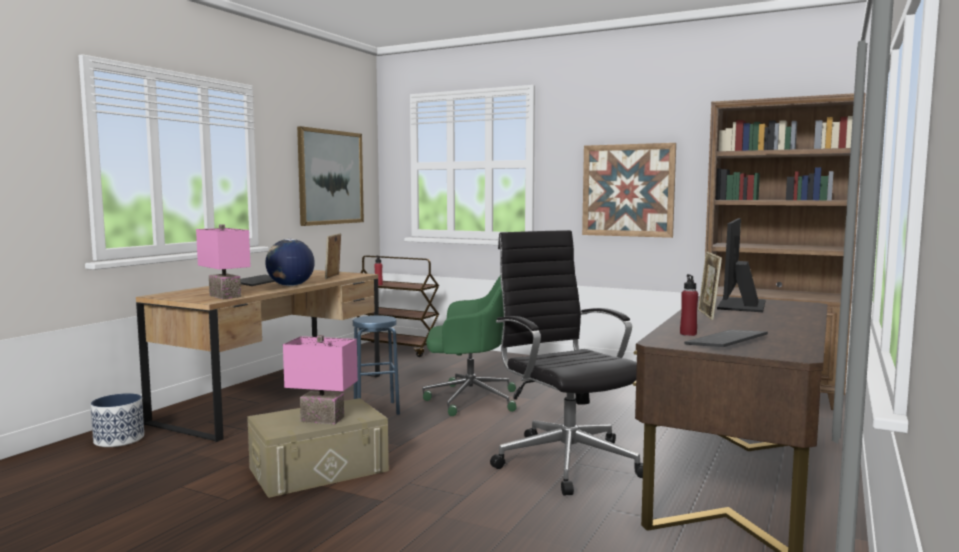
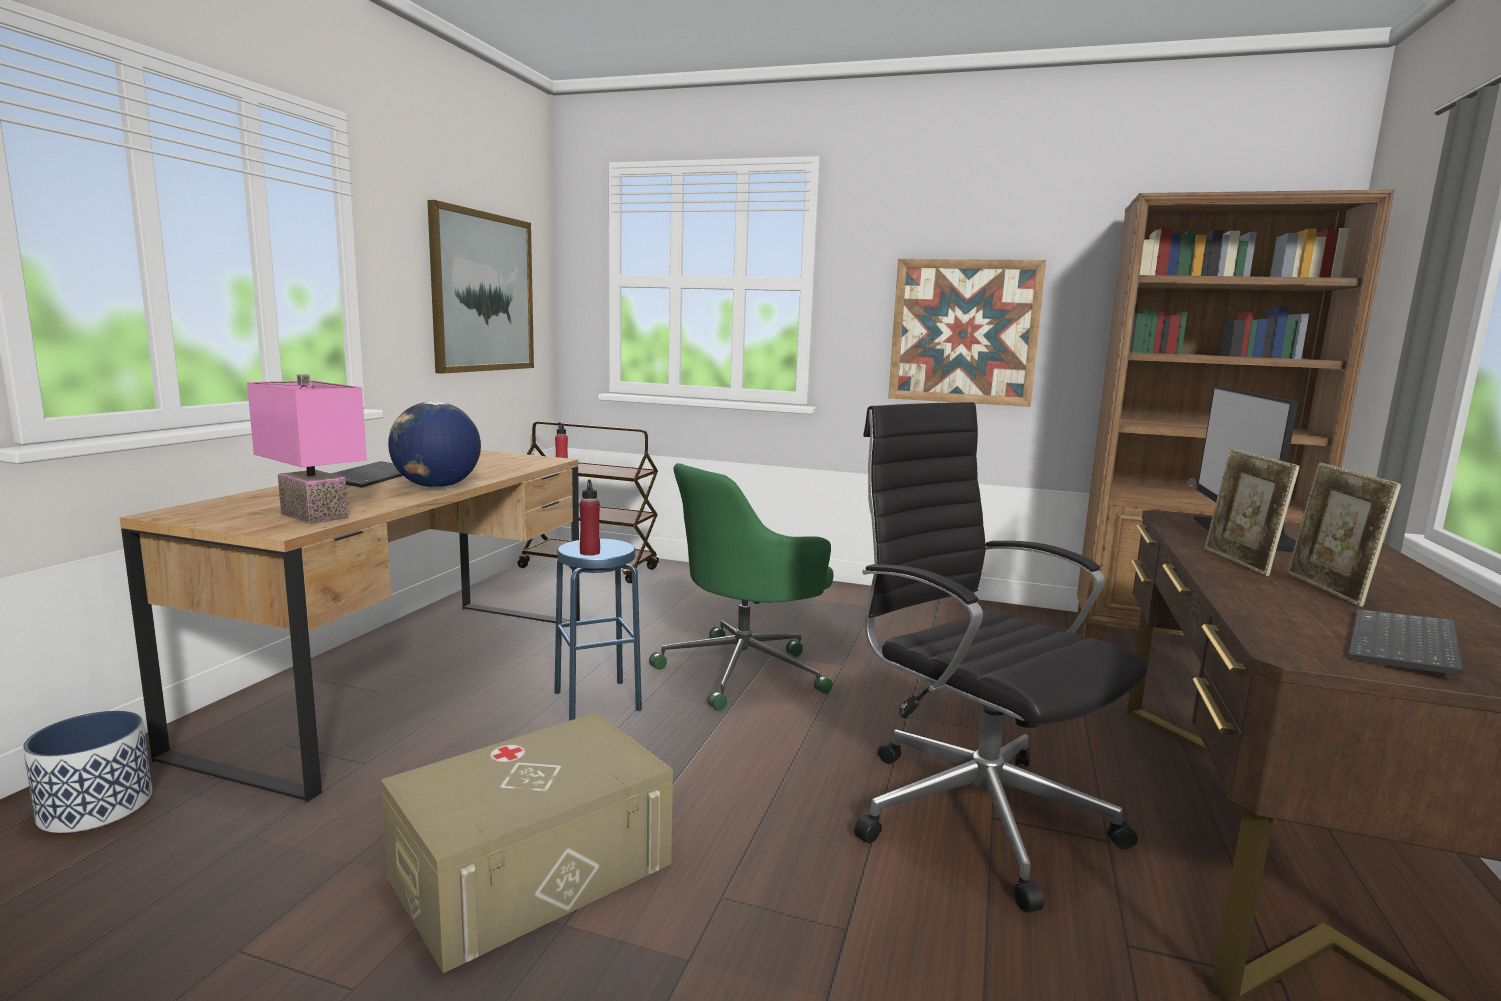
camera: 10 degrees left, 5 degrees up
(324, 418) = (546, 779): pink table lamp -> none
(333, 277) = (505, 465): picture frame -> picture frame (1328, 590)
(469, 399) = (745, 670): green office chair -> green office chair turned 150 degrees clockwise
(688, 334) = (1298, 621): red bottle -> red bottle (590, 552)

